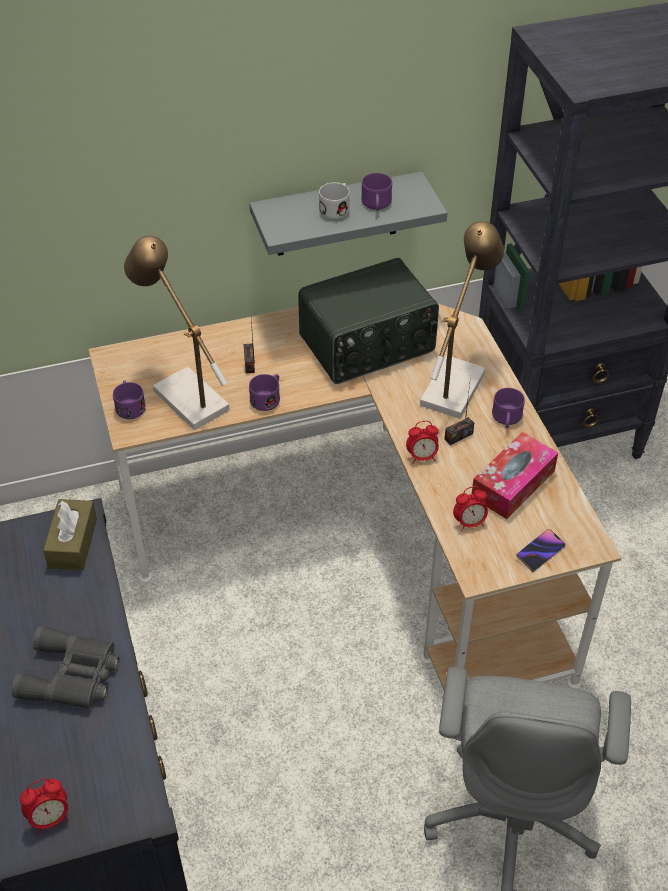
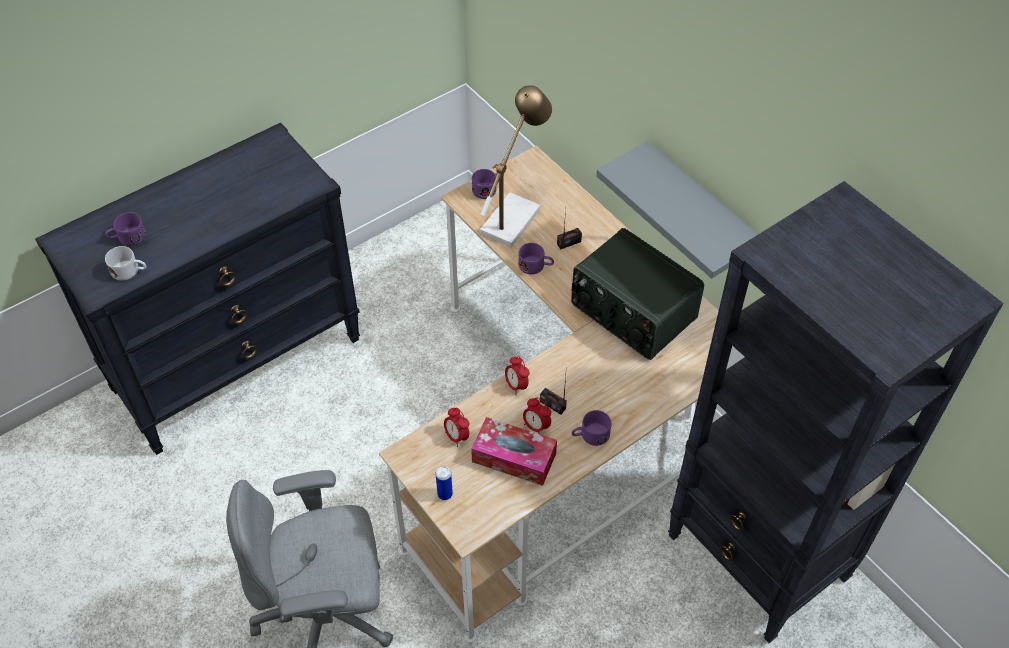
camera: 70 degrees right, 5 degrees up
(50, 818) = (84, 253): alarm clock -> alarm clock (536, 426)
(72, 676) = (187, 226): grey binoculars -> none
(73, 543) = (294, 187): brown tissue box -> none
(336, 208) = (671, 196): white mug -> white mug (130, 271)
(376, 205) = (692, 221): purple mug -> purple mug (127, 238)
(455, 382) = (619, 386): table lamp -> none
(540, 552) = (445, 494): phone -> can

